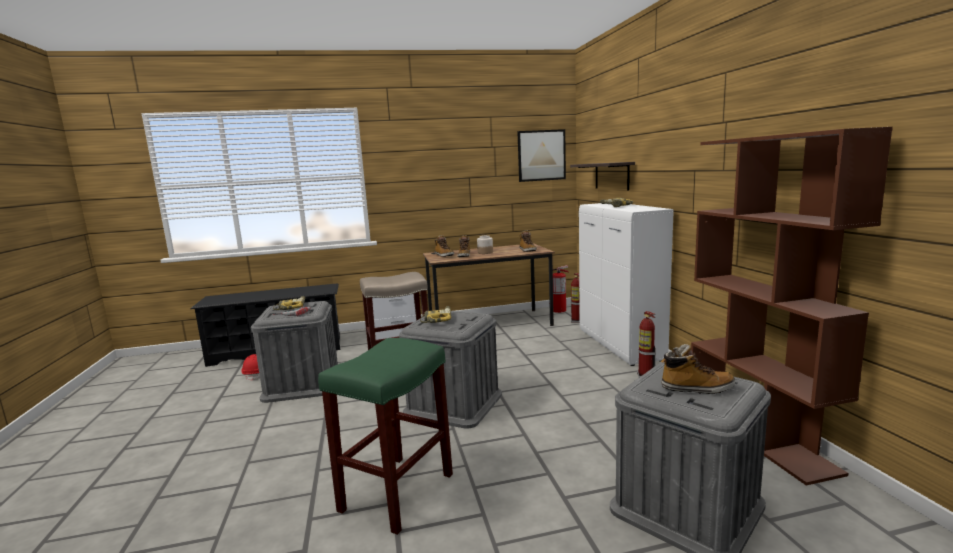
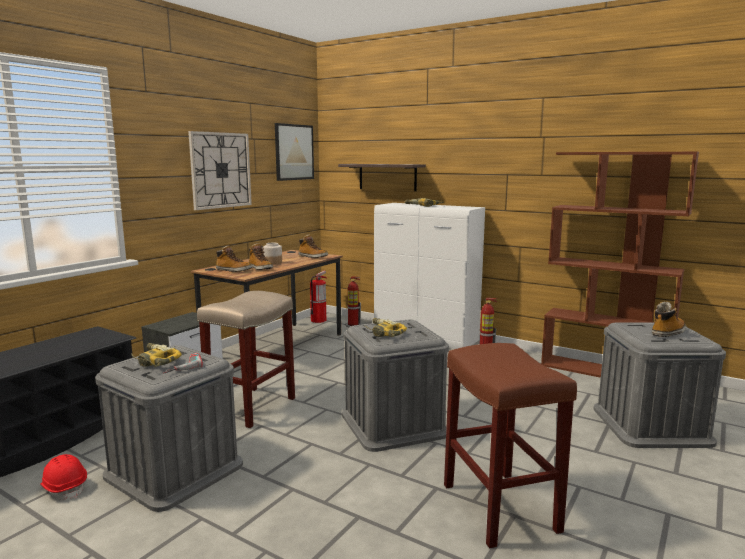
camera: 45 degrees left, 0 degrees up
(397, 491) = (498, 506): green stool -> brown stool
(456, 175) = (221, 170): none -> wall clock

